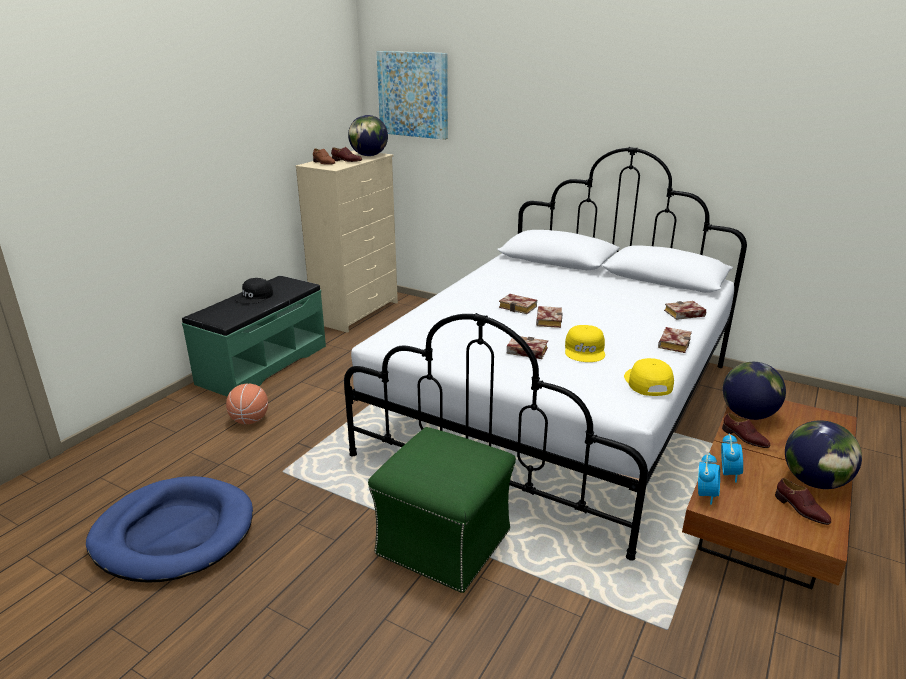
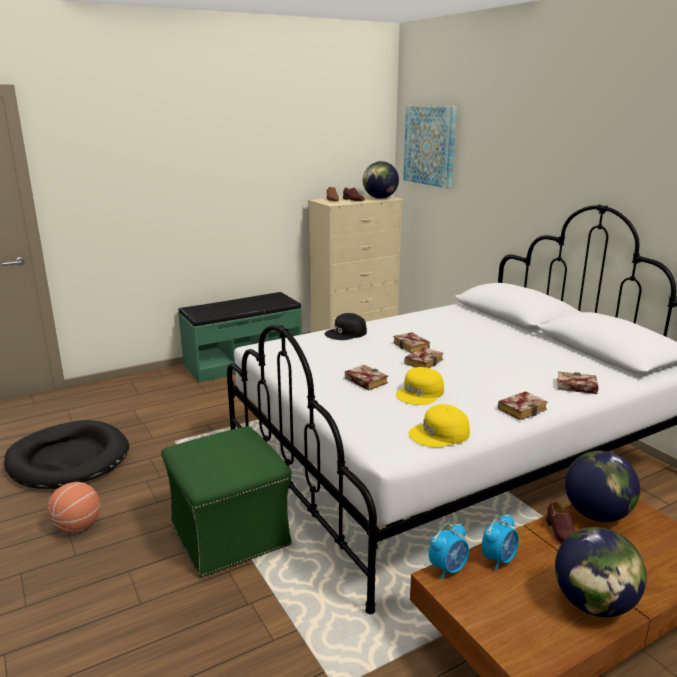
camera: 30 degrees right, 5 degrees down
(174, 533) = (68, 459): blue dog bed -> black dog bed
(249, 420) = (192, 399): basketball -> basketball (77, 526)
(255, 297) = (242, 303): black cap -> black cap (346, 333)
(647, 382) = (440, 434): yellow cap -> yellow cap turned 135 degrees counterclockwise
(801, 509) = (538, 623): brown shoe -> none

